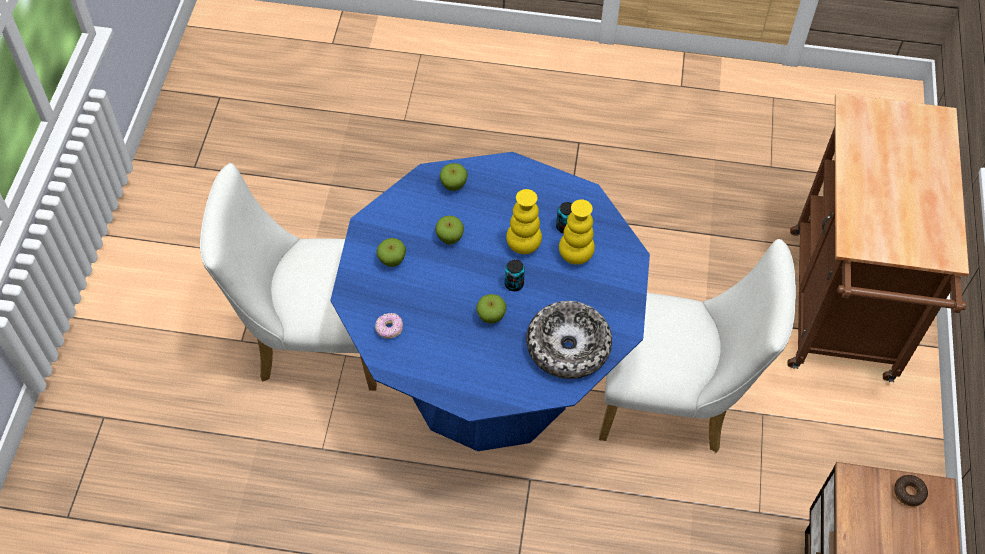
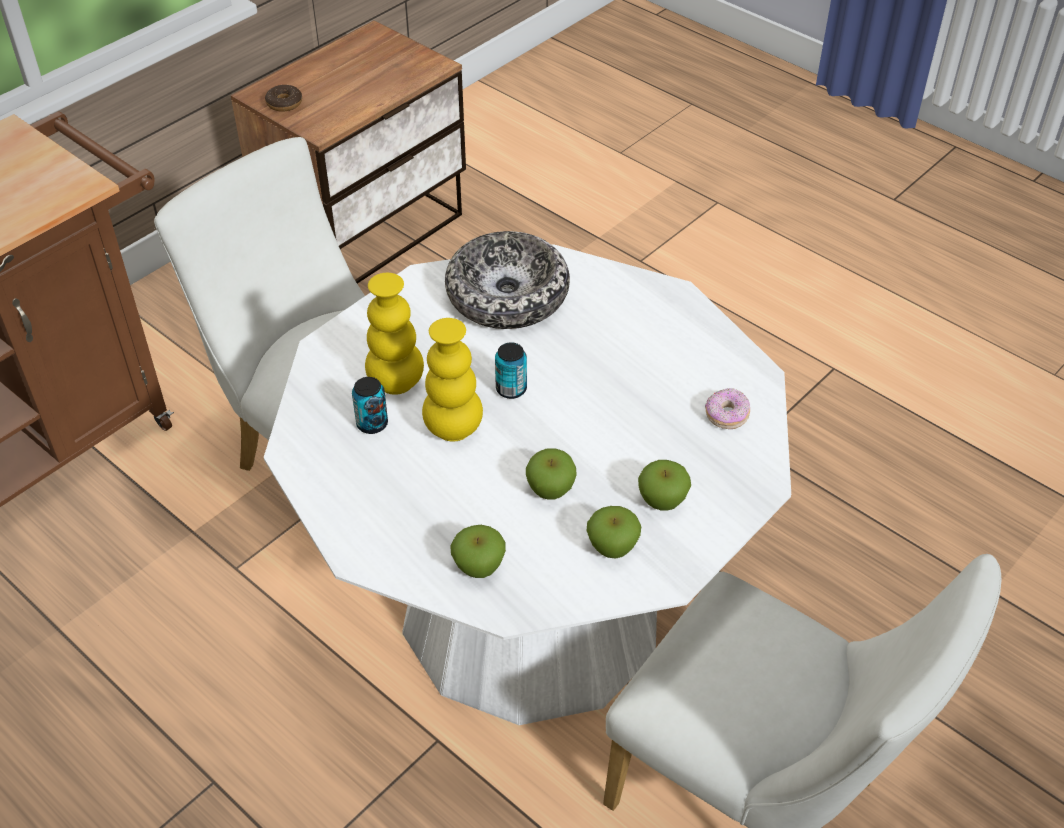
camera: 145 degrees left, 10 degrees down
(489, 376) = (532, 609): blue dining table -> white dining table
(491, 317) = (576, 367): apple -> apple (612, 548)

